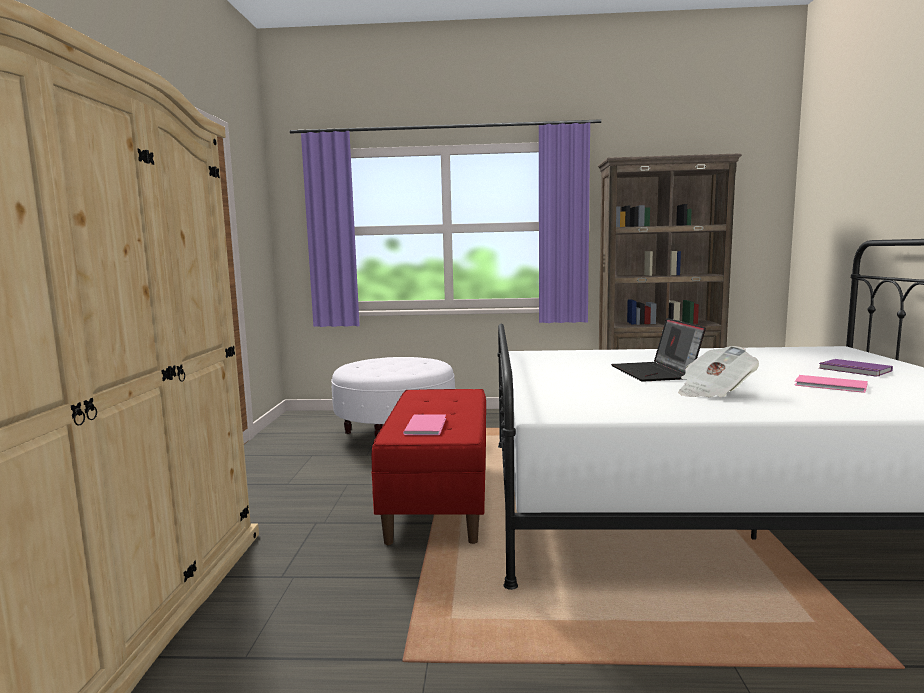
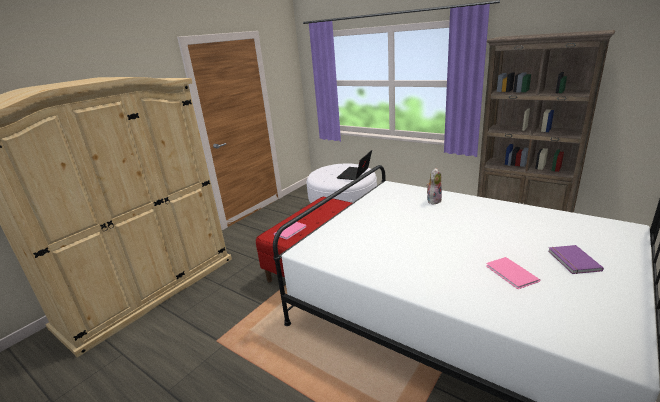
camera: 35 degrees right, 15 degrees up
(611, 356) = (433, 200): none -> plush toy
(656, 373) = (425, 227): laptop -> laptop (355, 174)
(713, 392) = (419, 257): newspaper -> none

